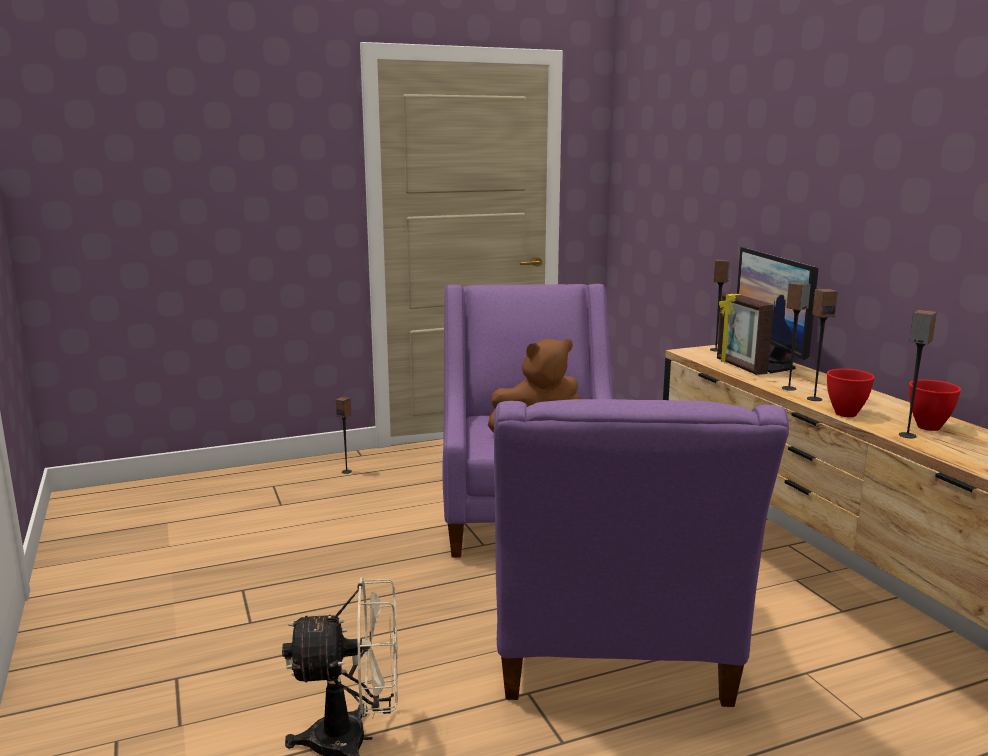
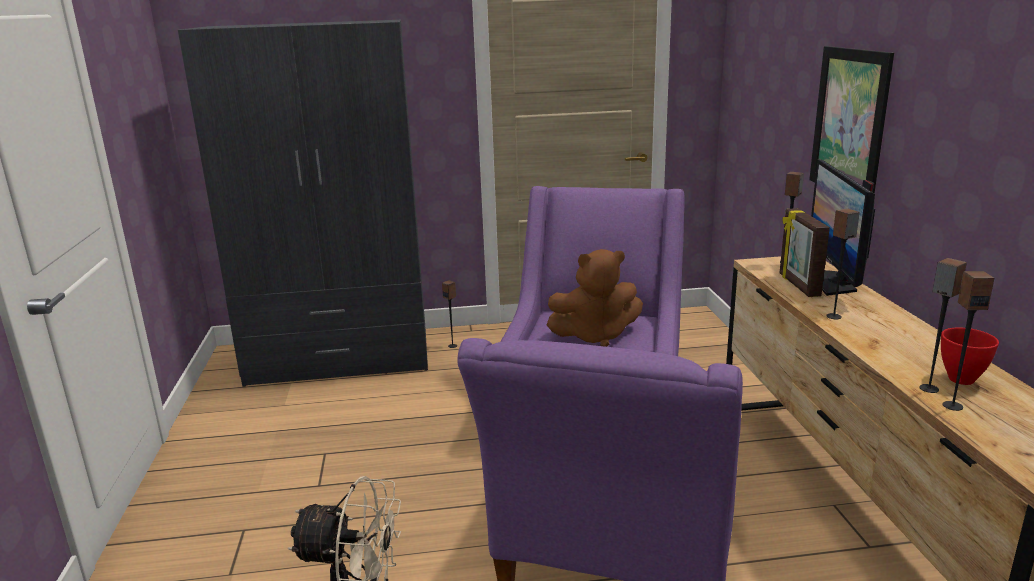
camera: 15 degrees right, 5 degrees up
(218, 492) = (341, 357): none -> grey wardrobe
(769, 211) = (849, 123): none -> picture
(814, 399) = (853, 332): speaker -> speaker (952, 406)
(846, 413) = (876, 354): red bowl -> none

